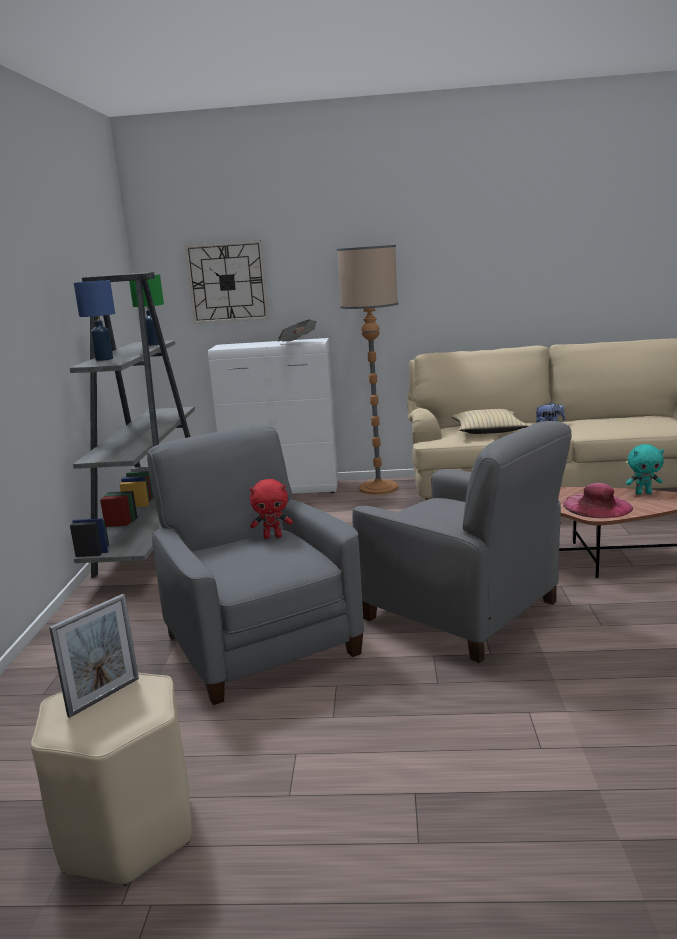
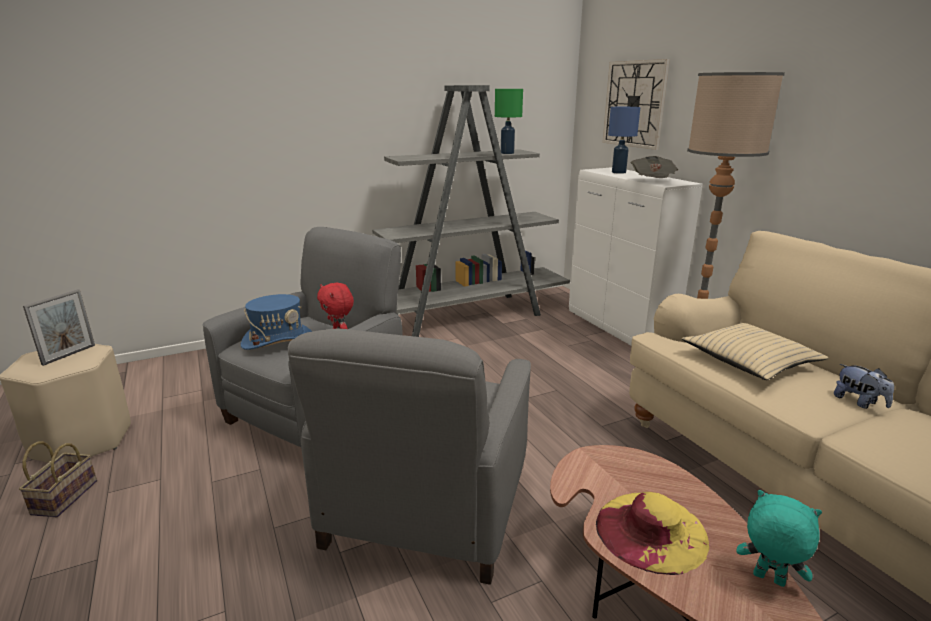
camera: 60 degrees right, 5 degrees up
(104, 359) = (424, 156): blue table lamp -> blue table lamp (618, 172)
(104, 697) = (69, 355): picture frame -> picture frame turned 75 degrees counterclockwise
(252, 562) = (278, 340): none -> blue hat
(266, 833) = (65, 496): none -> basket
(597, 506) = (651, 531): pink hat -> yellow hat
(643, 493) = (768, 580): turquoise plush toy -> turquoise plush toy turned 150 degrees clockwise

